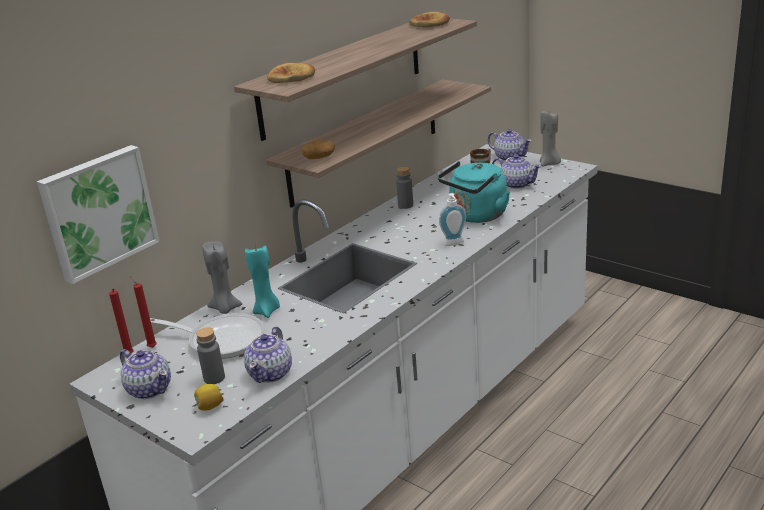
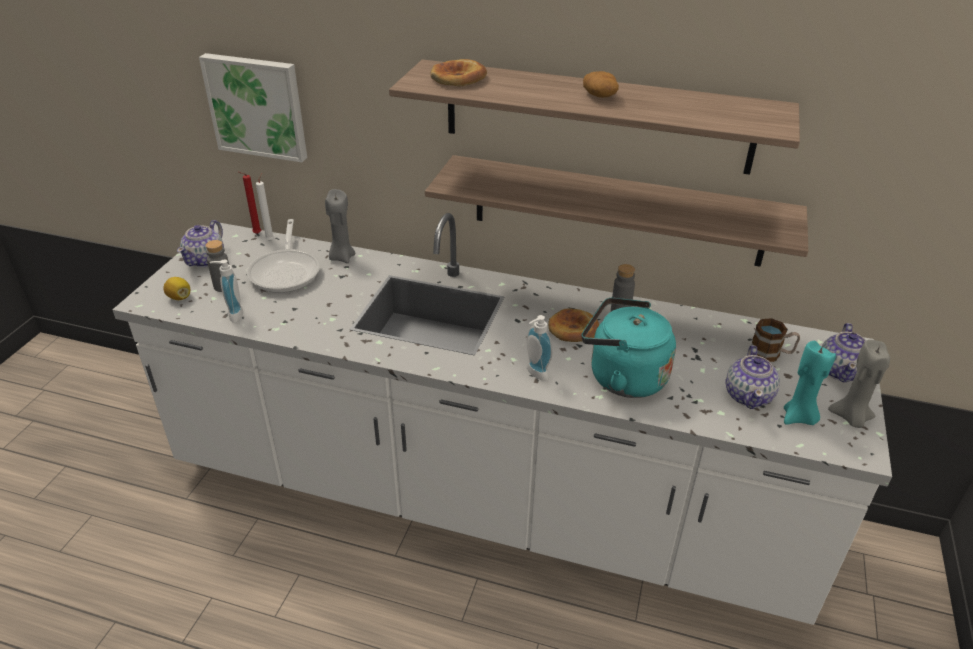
camera: 65 degrees right, 10 degrees up
(151, 347) = (271, 240): red candle -> white candle
(267, 311) = (342, 282): turquoise candle -> turquoise candle (798, 418)
(271, 373) = (233, 315): teapot -> soap dispenser
(319, 157) = (466, 182): potato -> potato (600, 96)
(430, 24) = (751, 112): bread -> bread (573, 329)

